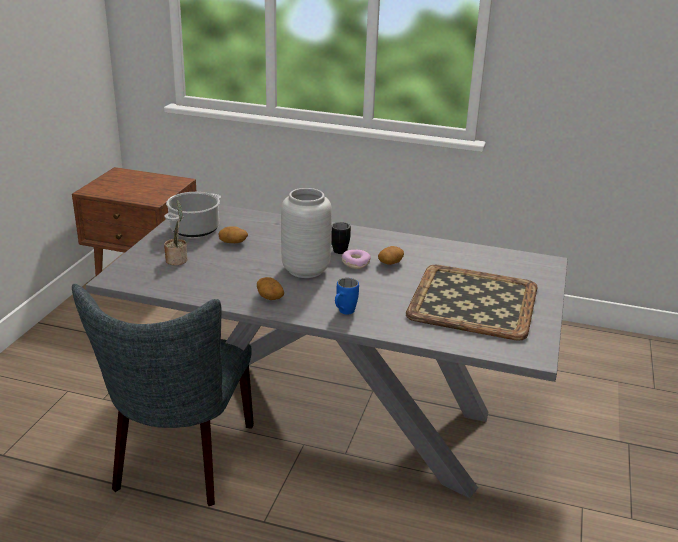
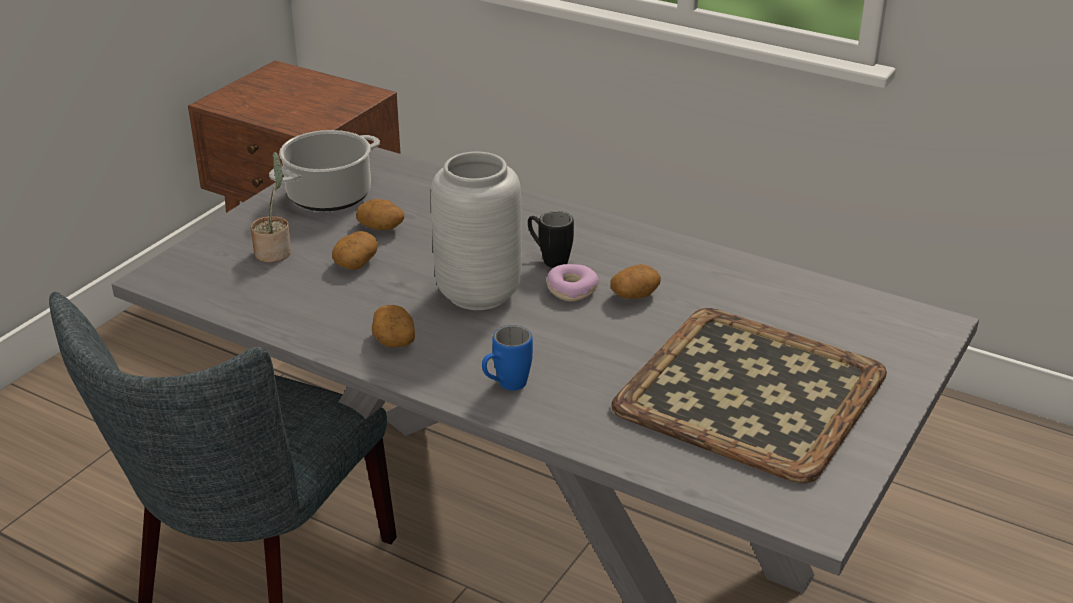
camera: 15 degrees right, 5 degrees up
(228, 261) = (356, 262): none -> potato

